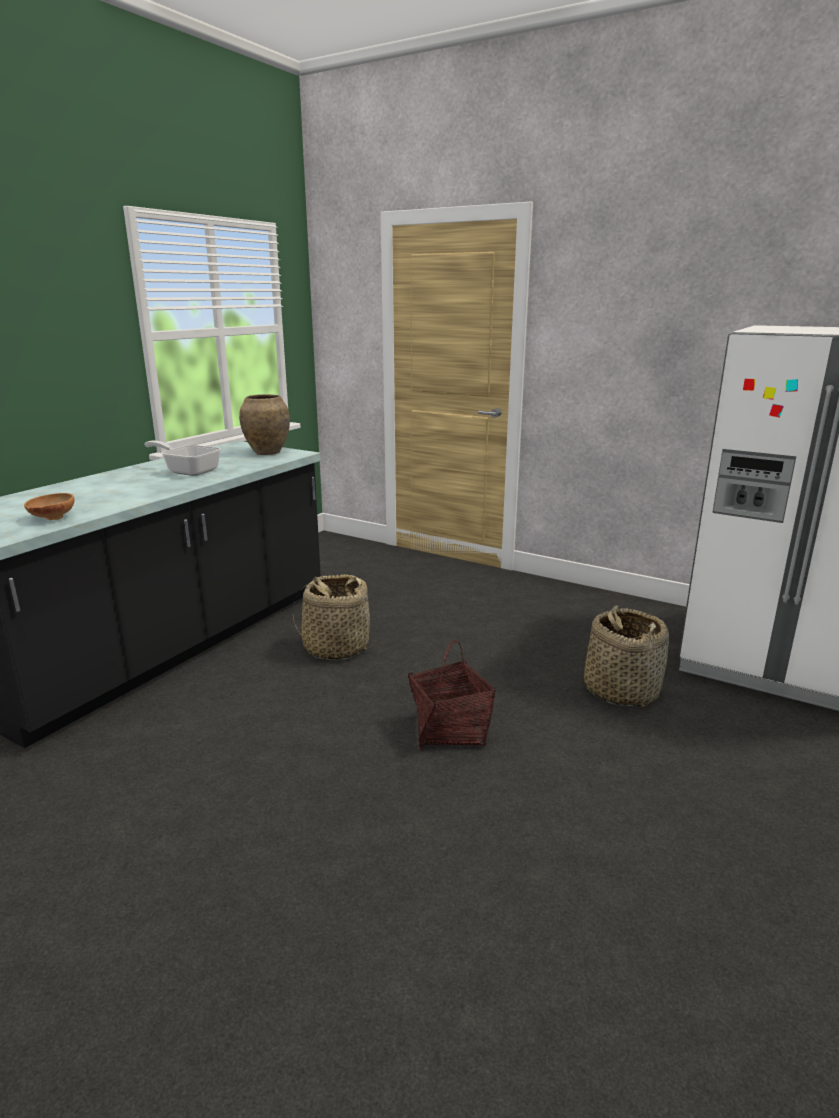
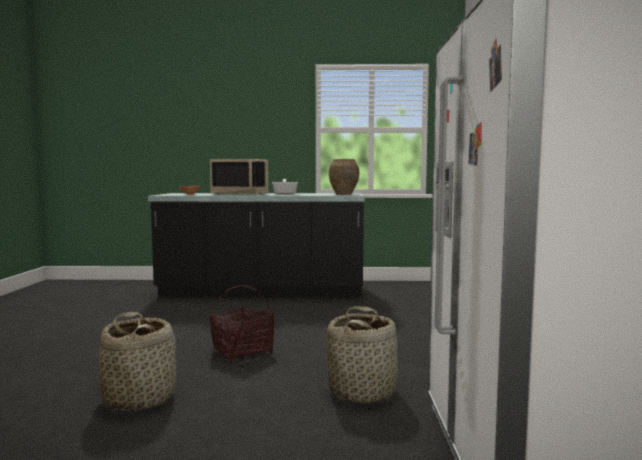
camera: 60 degrees right, 15 degrees down
(110, 488) = (241, 194): none -> beige microwave
(336, 647) = (305, 314): basket -> basket (140, 398)

